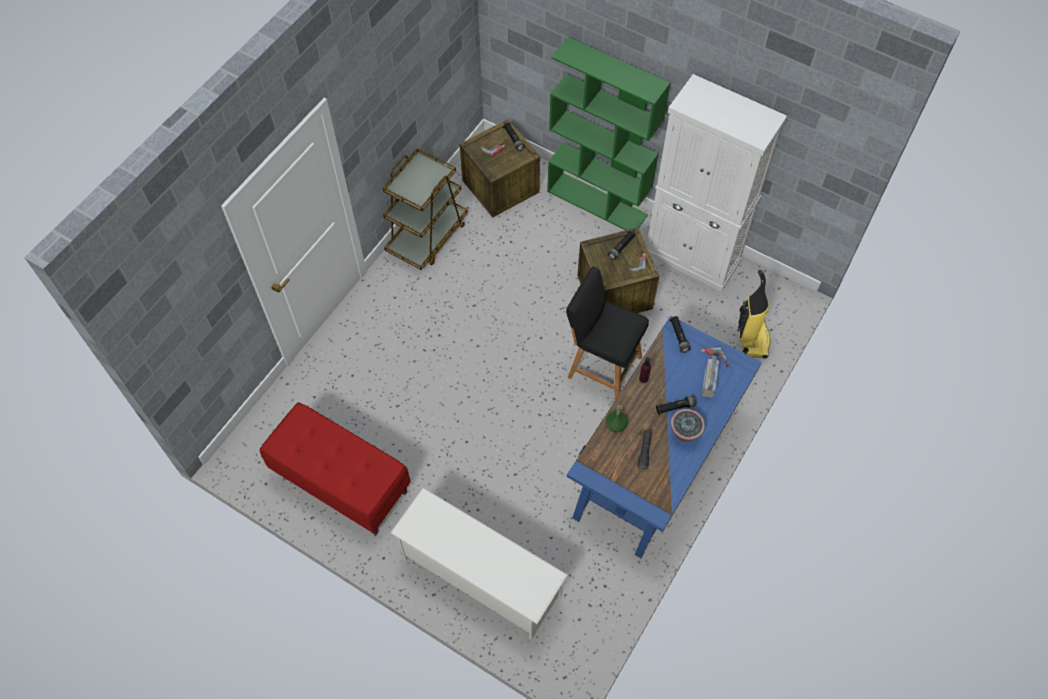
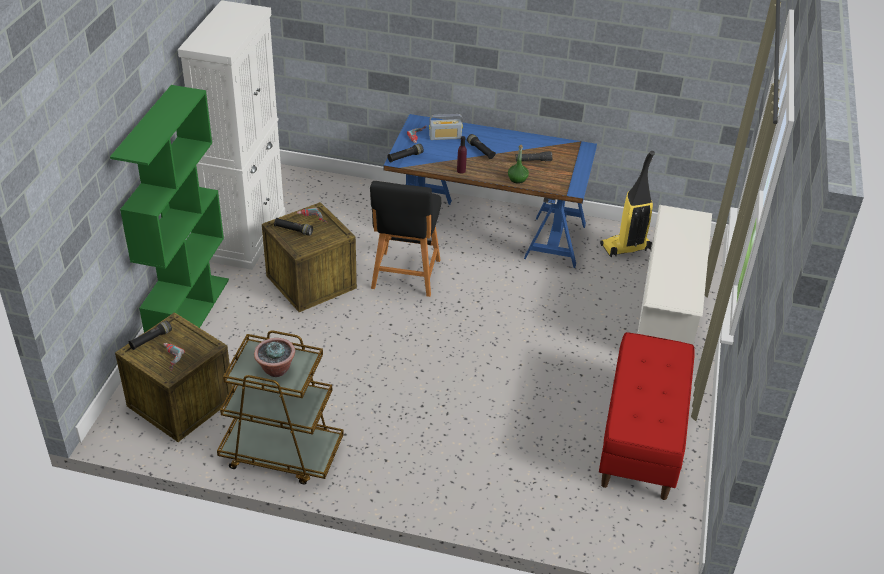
camera: 110 degrees left, 20 degrees down
(684, 432) = (502, 143): potted plant -> potted plant (276, 369)
(751, 338) = (333, 190): vacuum cleaner -> vacuum cleaner (625, 248)

